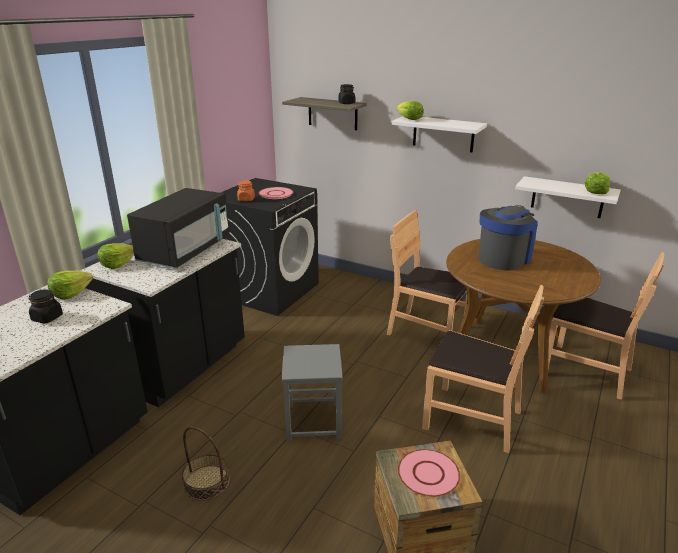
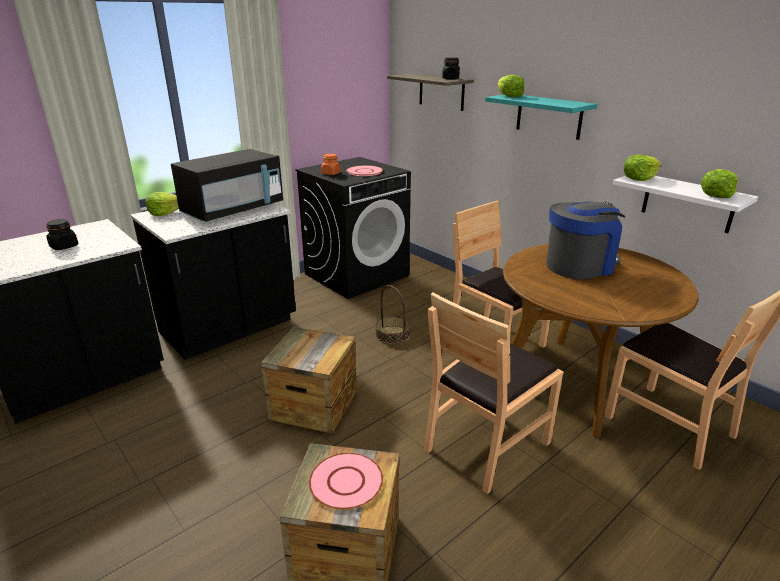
camera: 20 degrees right, 0 degrees up
(71, 293) = (103, 231): lettuce -> lettuce (639, 178)
(206, 482) = (176, 437): basket -> basket (392, 335)
(313, 420) = (314, 405): grey stool -> crate
(443, 134) = (548, 116): white shelf -> turquoise shelf
(472, 418) = (486, 444): brown chair -> brown chair turned 90 degrees clockwise

